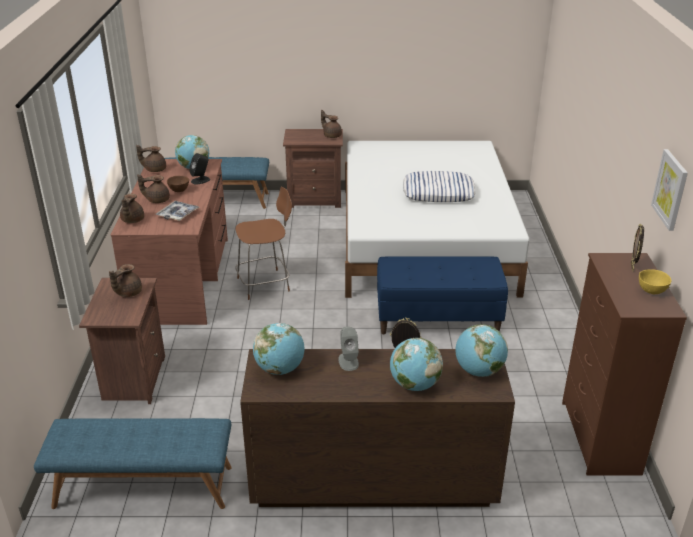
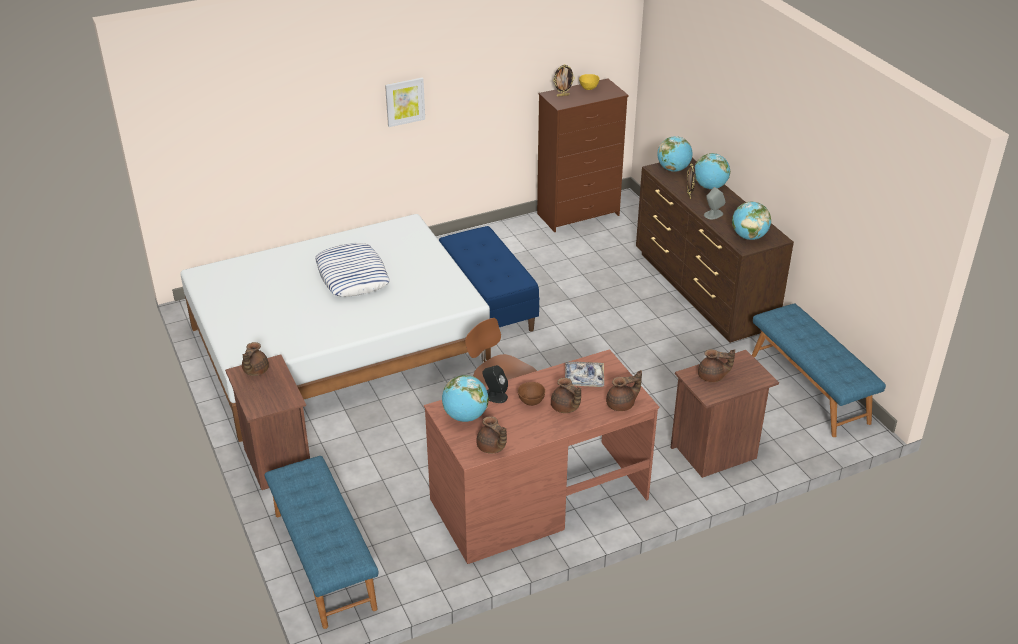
camera: 115 degrees left, 5 degrees up
(670, 189) = (540, 41): picture -> picture (404, 101)

